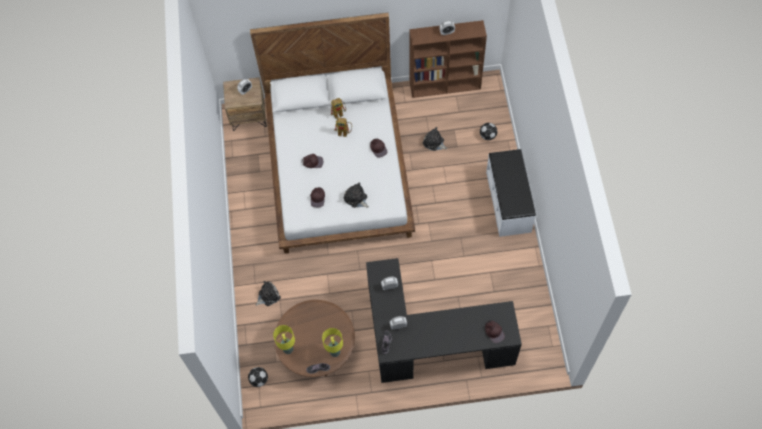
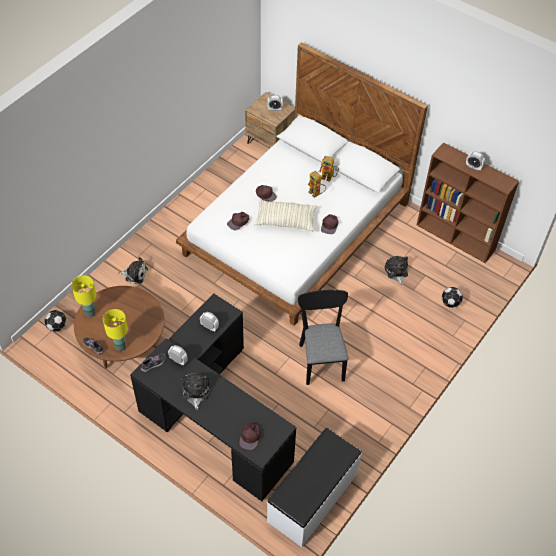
camera: 40 degrees right, 10 degrees down
(346, 170) = (285, 221): none -> pillow
(356, 198) = (268, 247): plush toy -> plush toy (195, 391)
(451, 243) = (321, 358): none -> black chair
(509, 202) = (410, 368): white bench -> white bench (313, 497)

